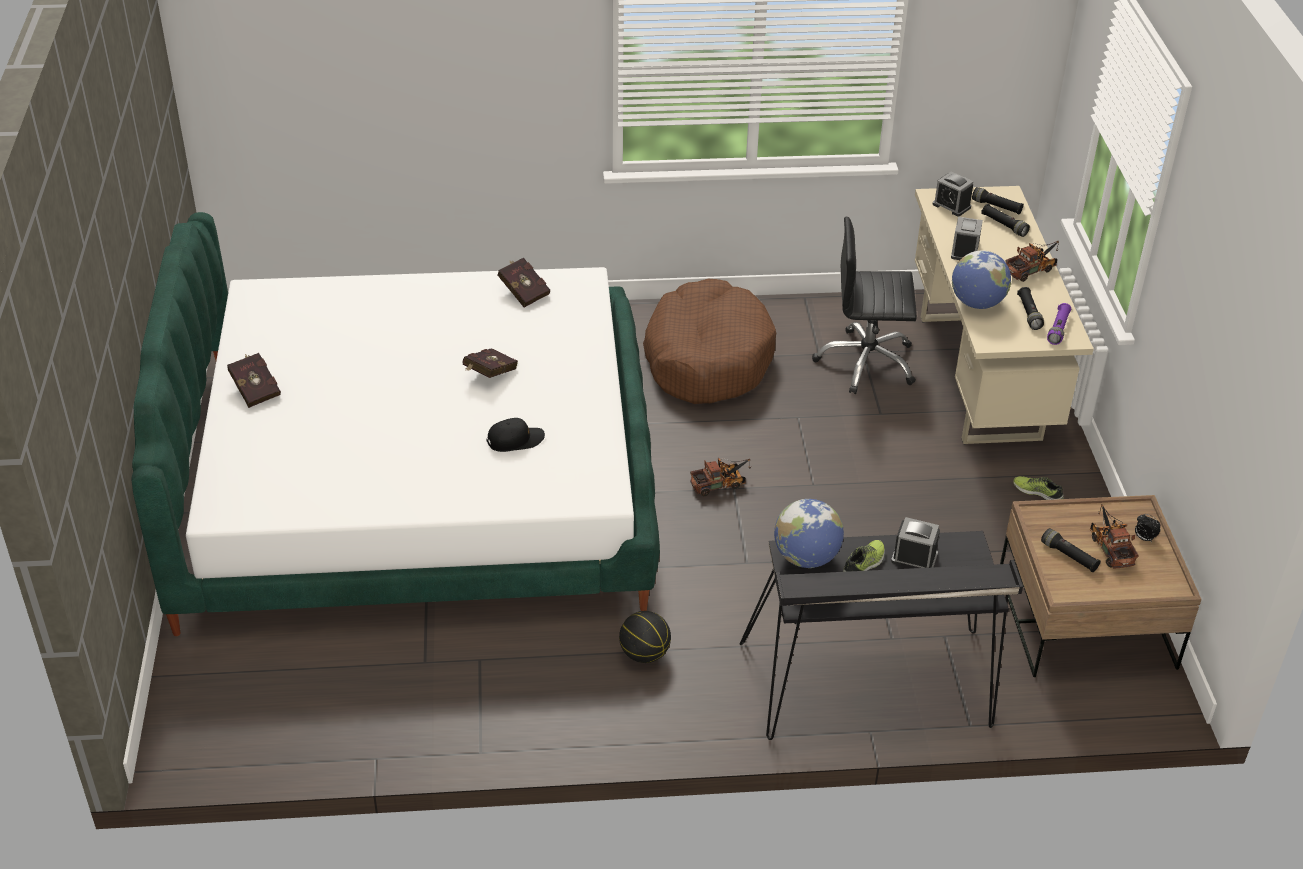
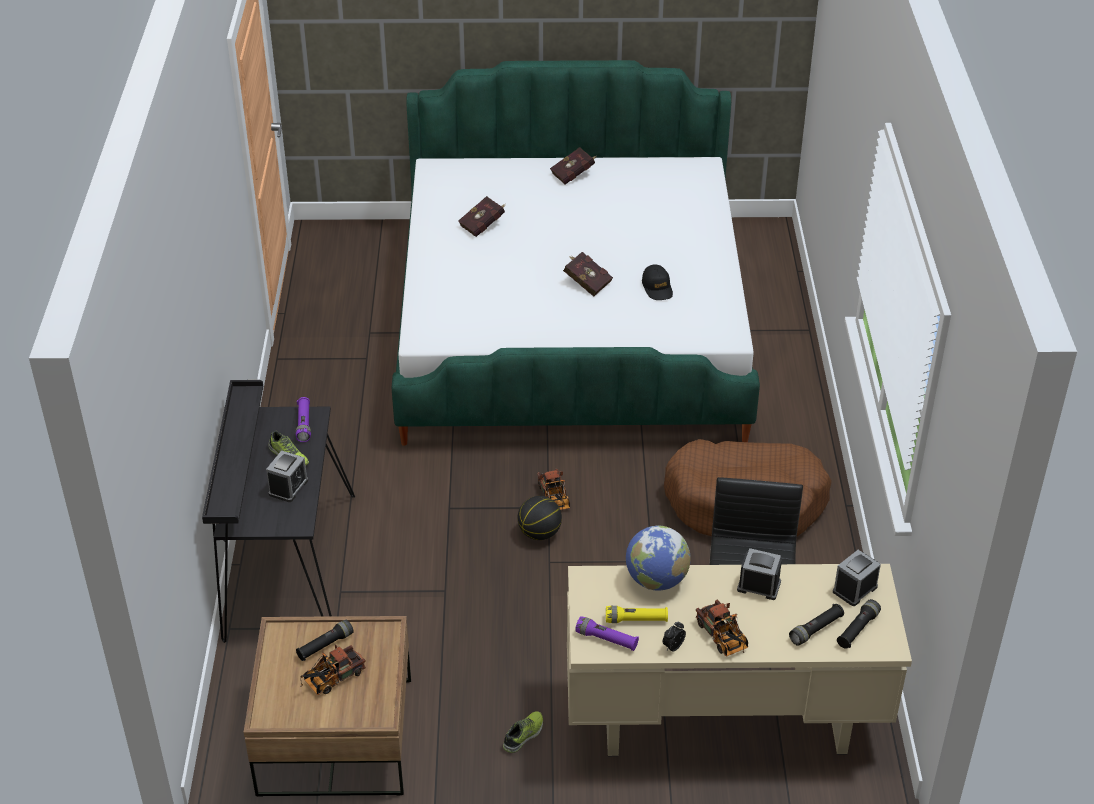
camera: 95 degrees right, 0 degrees up
(515, 440) = (498, 295): black cap -> black cap (657, 288)
(523, 291) = (708, 301): red book -> red book (483, 225)
(644, 654) = (353, 442): basketball -> basketball (539, 533)
(806, 558) = (304, 424): globe -> purple flashlight
(1029, 314) = (636, 620): black flashlight -> yellow flashlight
(1109, 547) = (331, 679): toy truck -> toy truck turned 150 degrees clockwise
(1144, 538) = (338, 709): alarm clock -> alarm clock (673, 646)

